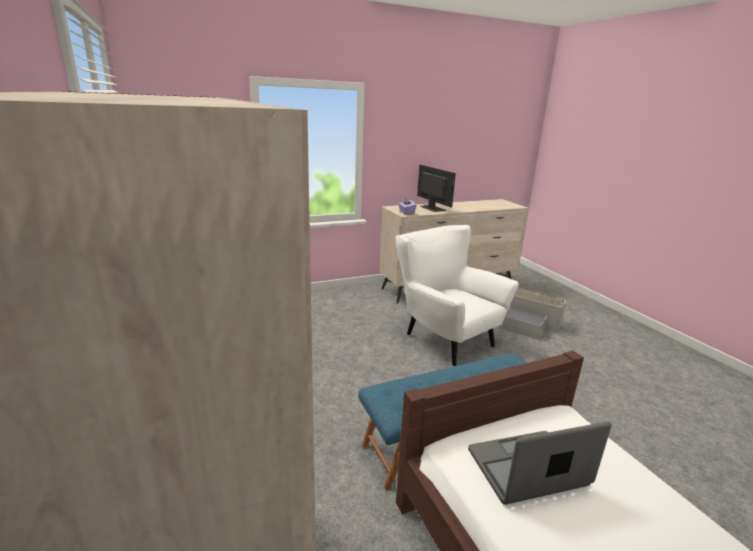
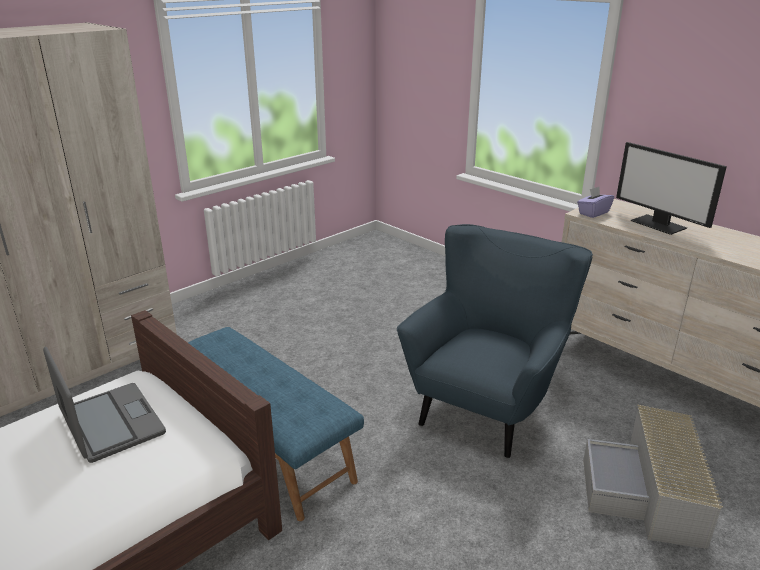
camera: 70 degrees right, 5 degrees up
(432, 208) = (659, 224): monitor -> monitor turned 105 degrees clockwise
(443, 338) = (488, 405): white armchair -> blue armchair

